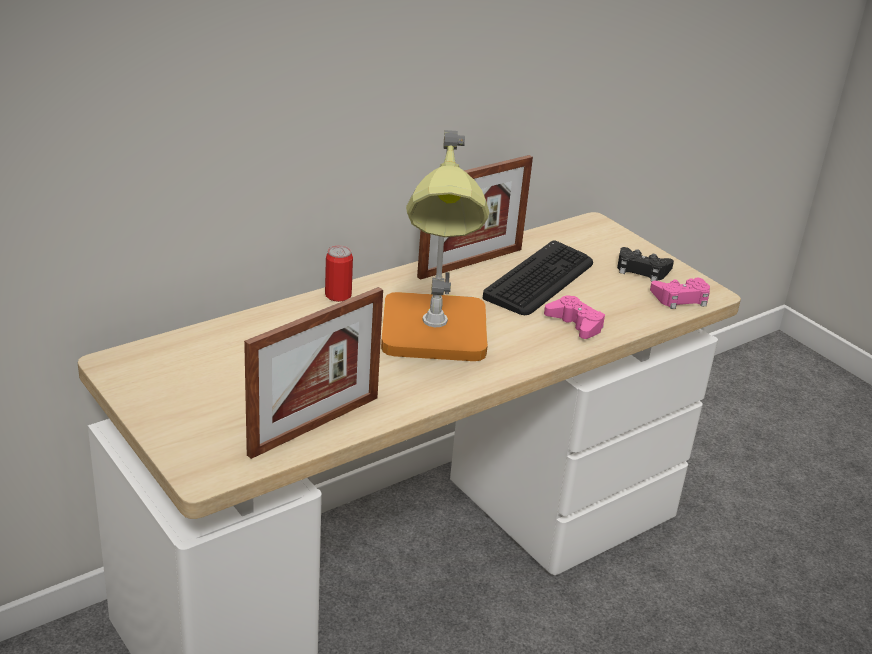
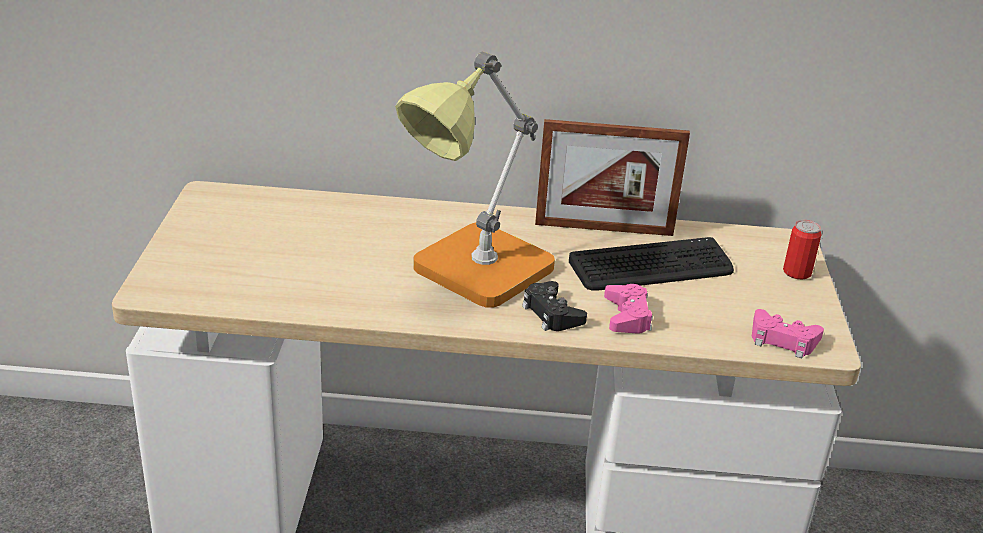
camera: 40 degrees right, 0 degrees up
(314, 425) = (275, 295): picture frame -> none
(338, 295) = (444, 210): can -> can (797, 272)
(641, 270) = (778, 299): black game controller -> black game controller (551, 313)

